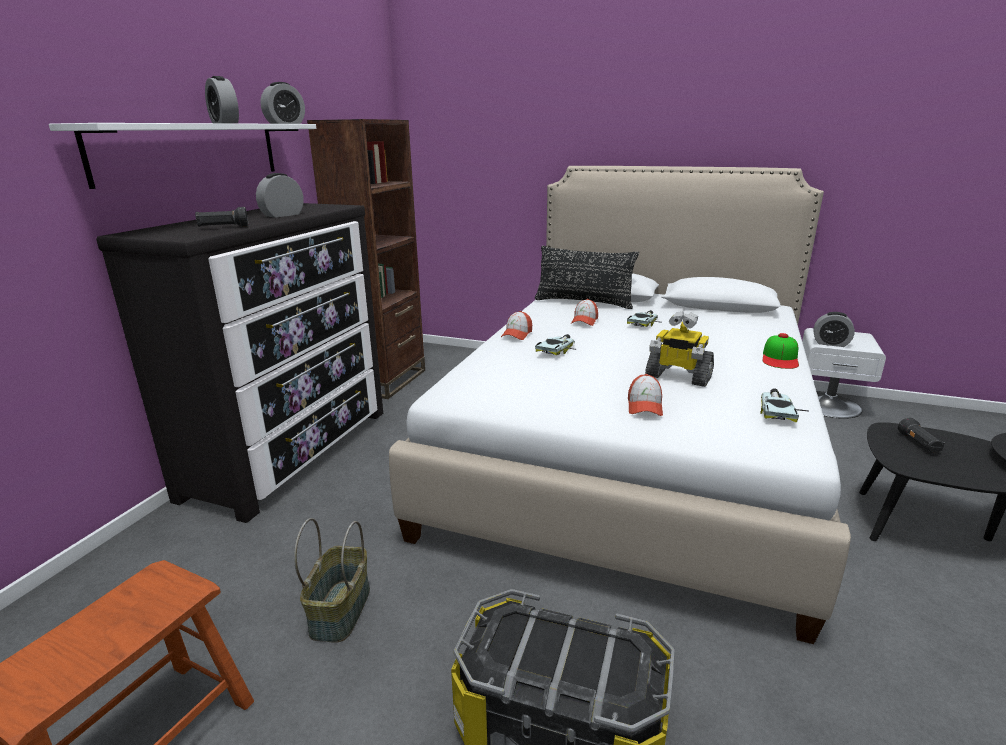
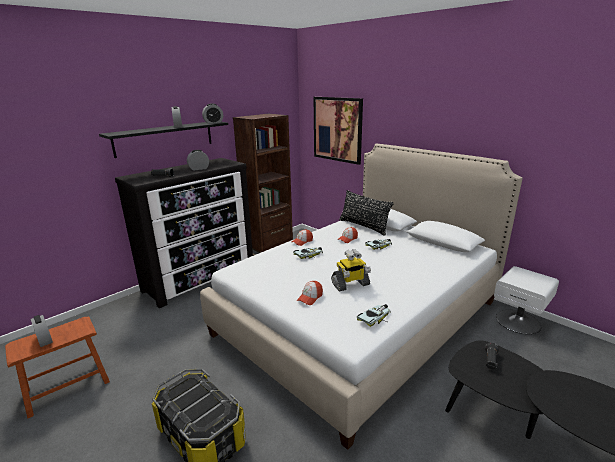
camera: 25 degrees right, 0 degrees up
(191, 151) = (165, 138): white shelf -> black shelf
(339, 610) = (162, 357): basket -> none
(484, 150) = (337, 129): none -> picture
(677, 377) = (350, 284): toy robot -> toy robot turned 75 degrees counterclockwise
(780, 358) = (427, 285): cap -> none
(830, 343) = (514, 280): alarm clock -> alarm clock (45, 340)

